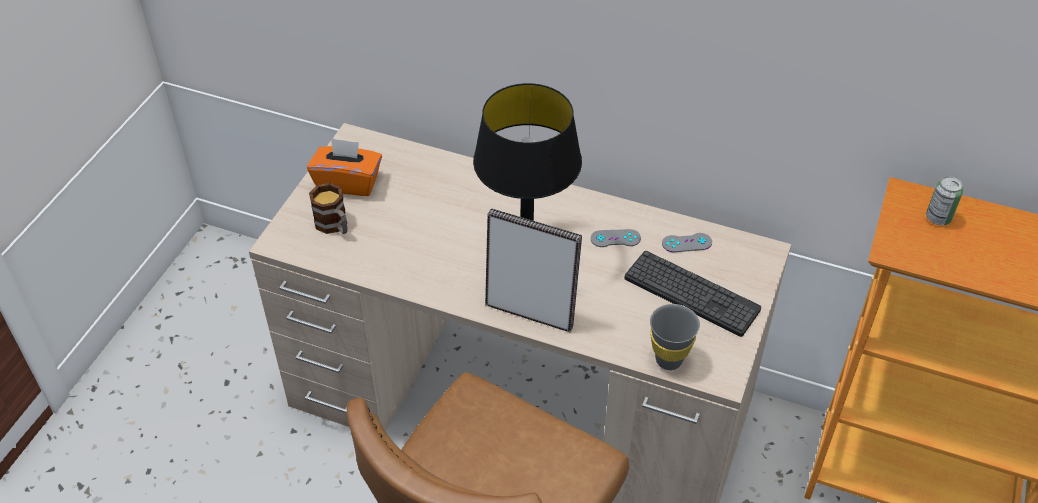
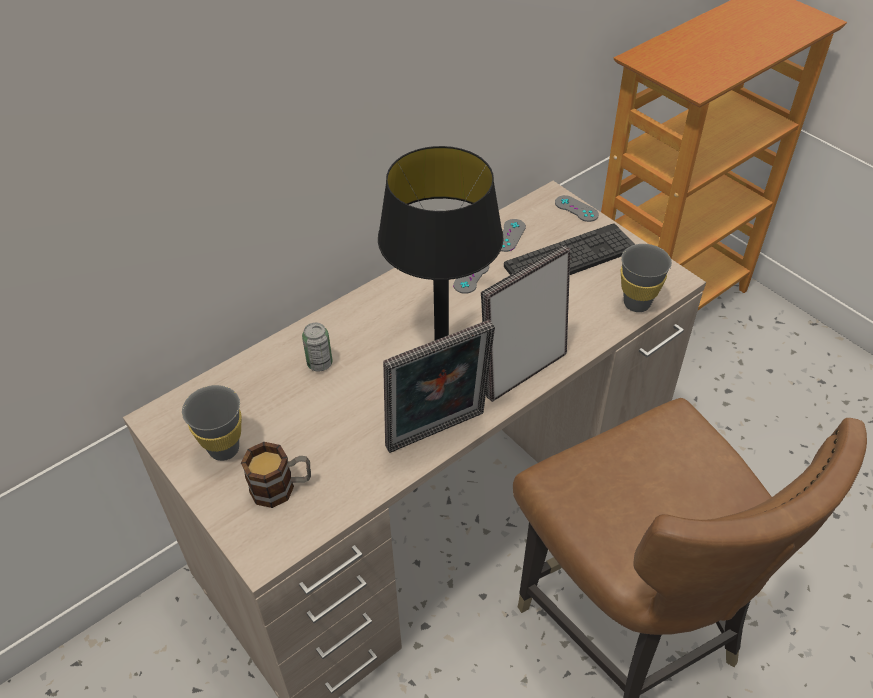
camera: 60 degrees left, 0 degrees up
(348, 182) = (224, 449): orange tissue box -> grey cup
(432, 287) = (438, 434): none -> picture frame
(763, 274) = (576, 209): none -> grey game controller
(938, 218) = (674, 55): can -> can (320, 363)

